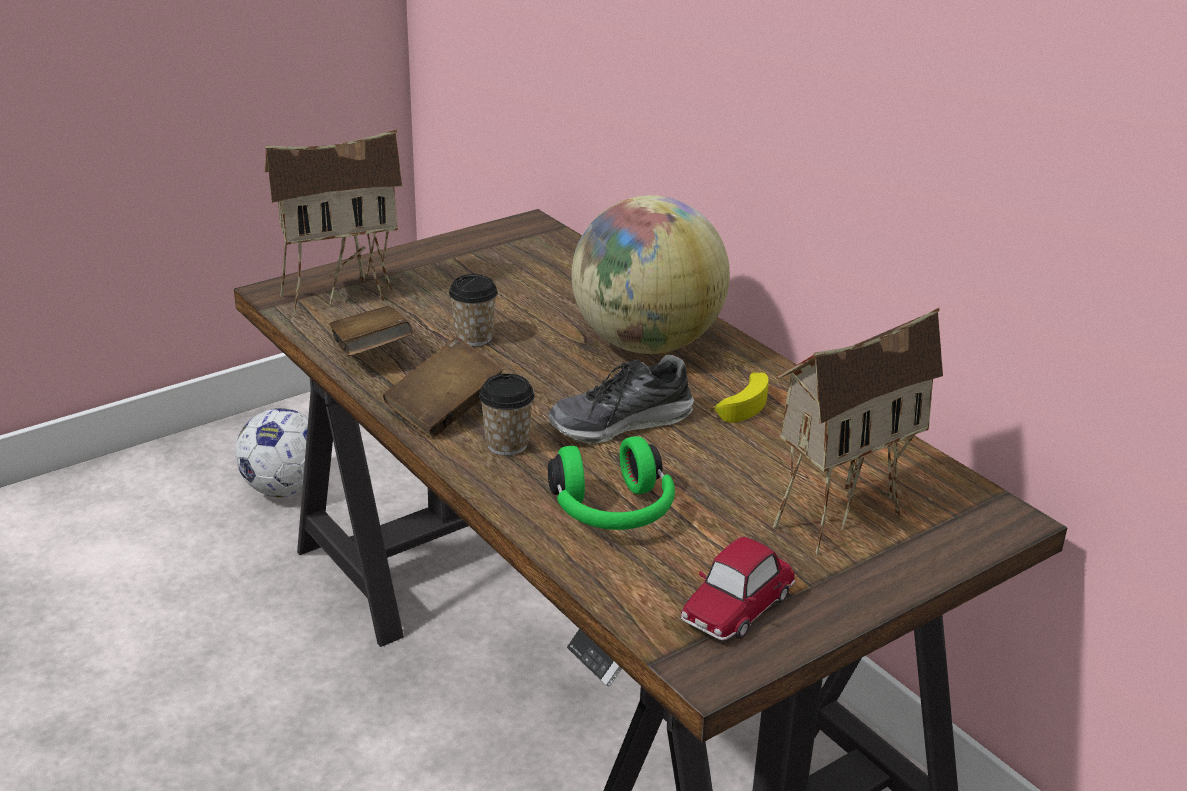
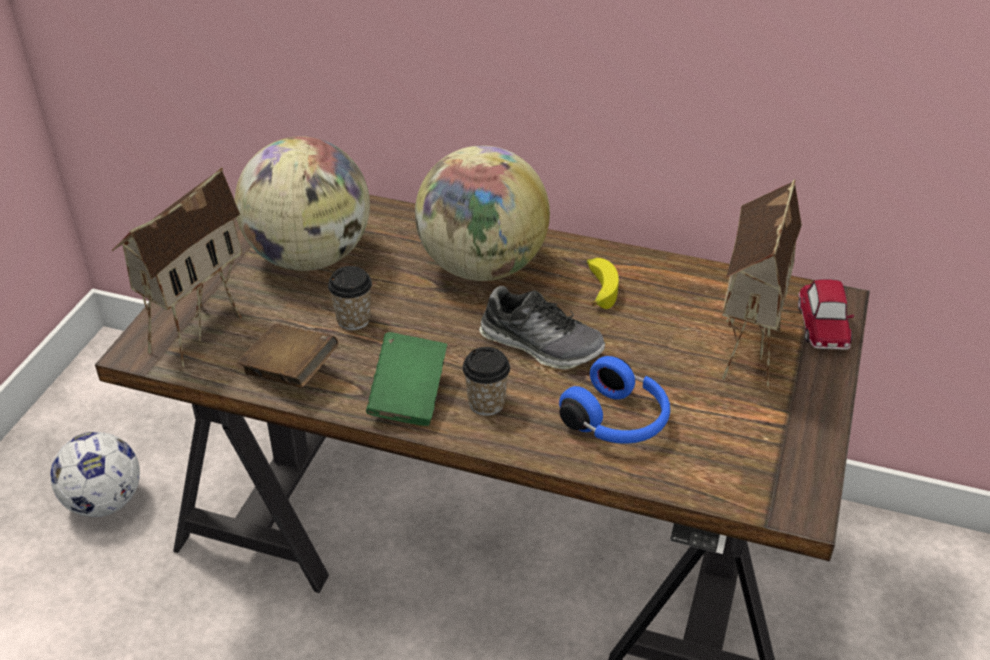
camera: 35 degrees left, 10 degrees up
(445, 410) = (409, 396): brown book -> green book
(498, 280) = (310, 257): none -> globe
(613, 512) = (617, 421): green headphones -> blue headphones
(621, 423) = (541, 344): shoe -> shoe turned 90 degrees counterclockwise
(736, 606) = (766, 452): toy car -> toy car (823, 325)

